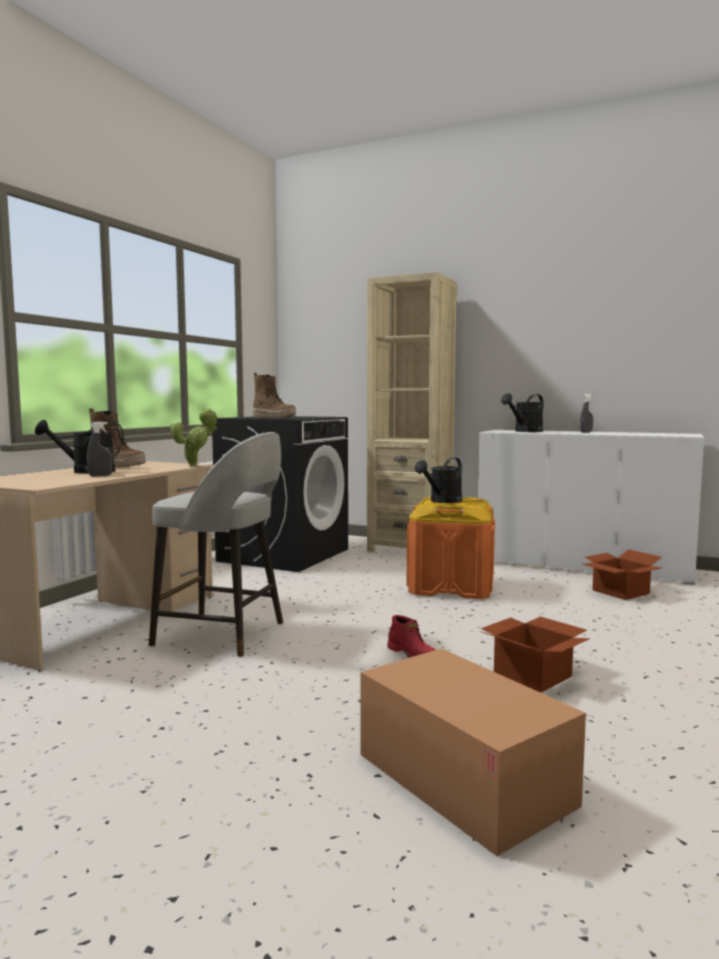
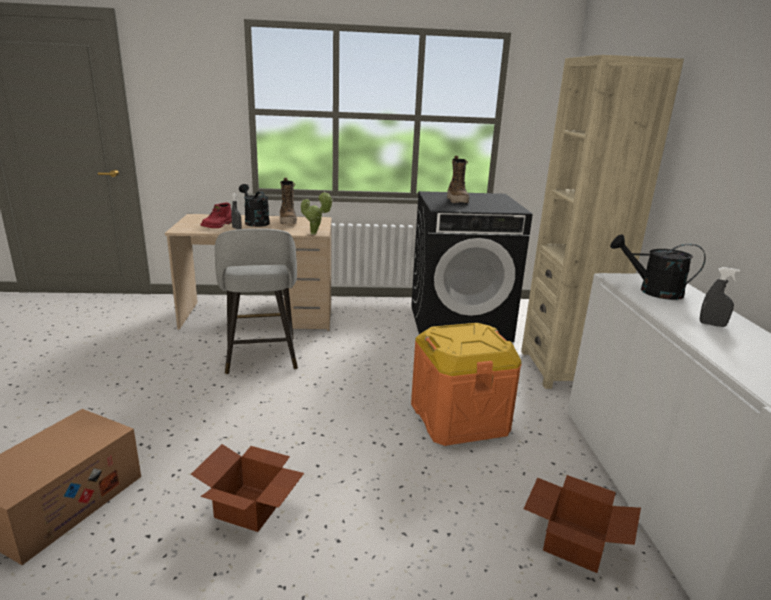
camera: 60 degrees right, 15 degrees up
(413, 655) = (264, 437): red boot -> red boot (218, 225)
(442, 501) = (460, 333): black watering can -> none

